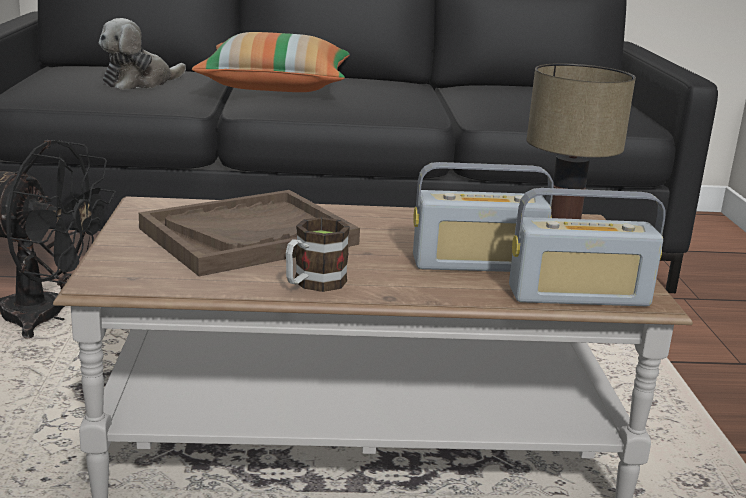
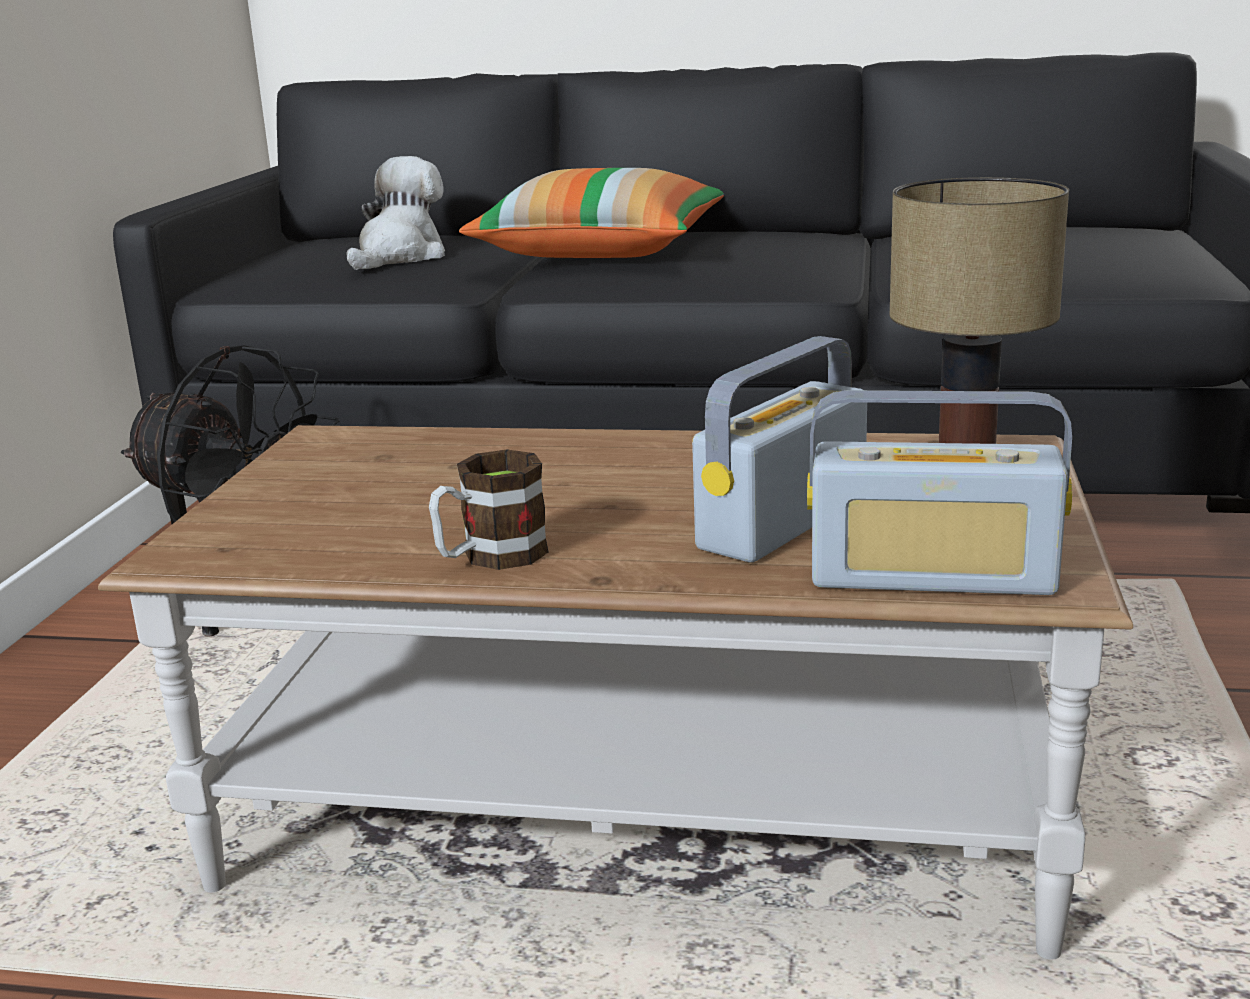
camera: 15 degrees right, 0 degrees up
(139, 83) = (400, 257): plush toy -> plush toy turned 150 degrees clockwise
(249, 236) = (439, 482): brown tray -> none
(477, 264) = (783, 522): radio -> radio turned 120 degrees clockwise

